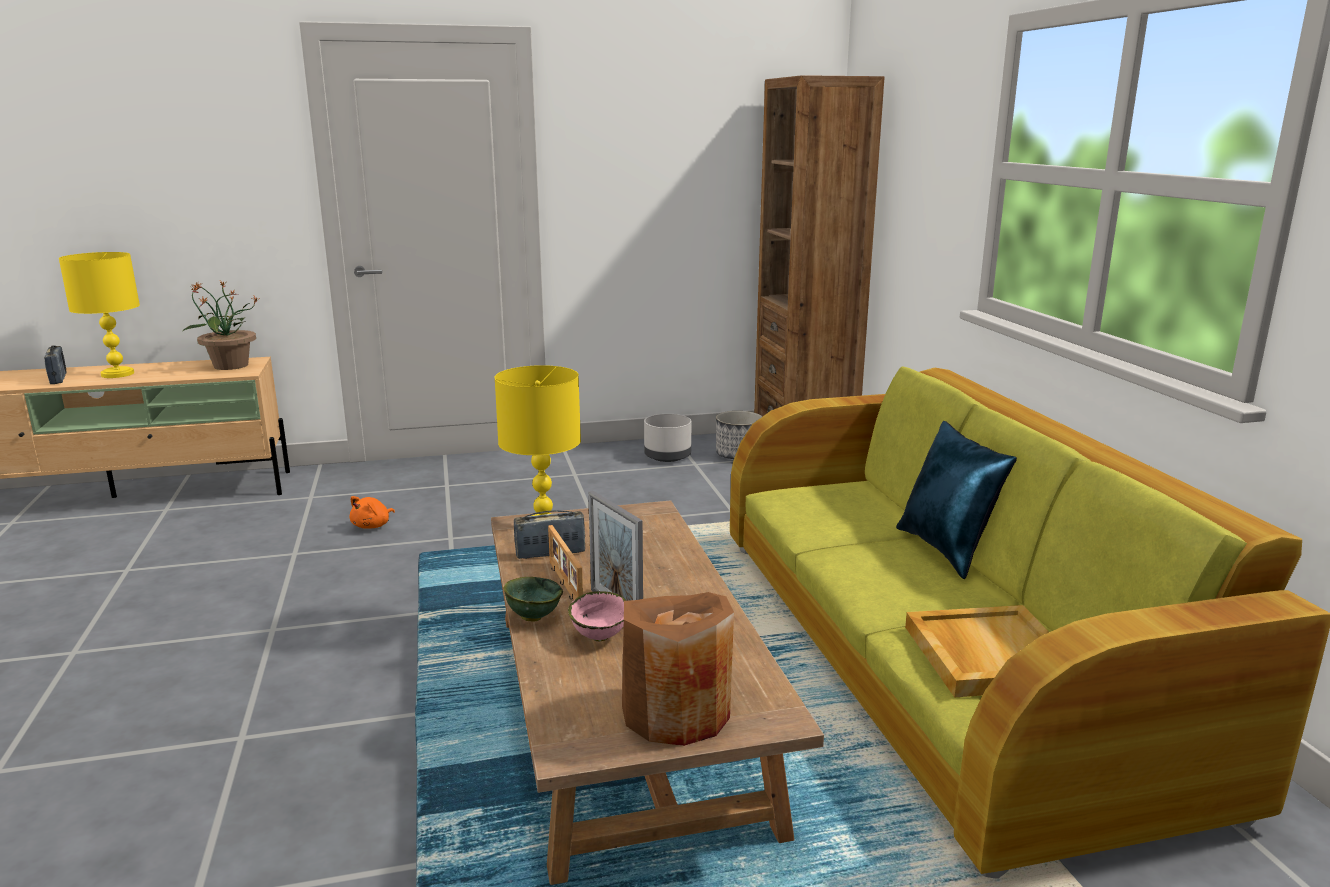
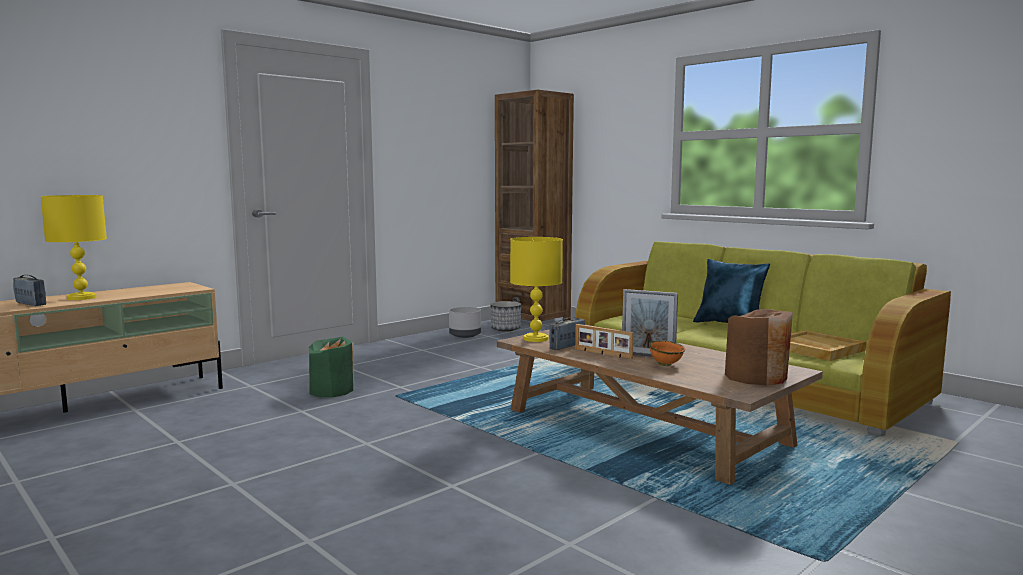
camera: 30 degrees left, 10 degrees down
(229, 366) = (172, 287): potted plant -> none
(373, 526) = (332, 390): orange plush toy -> green vase
(533, 616) = (617, 365): green bowl -> none
(601, 637) = (666, 364): pink bowl -> orange bowl

